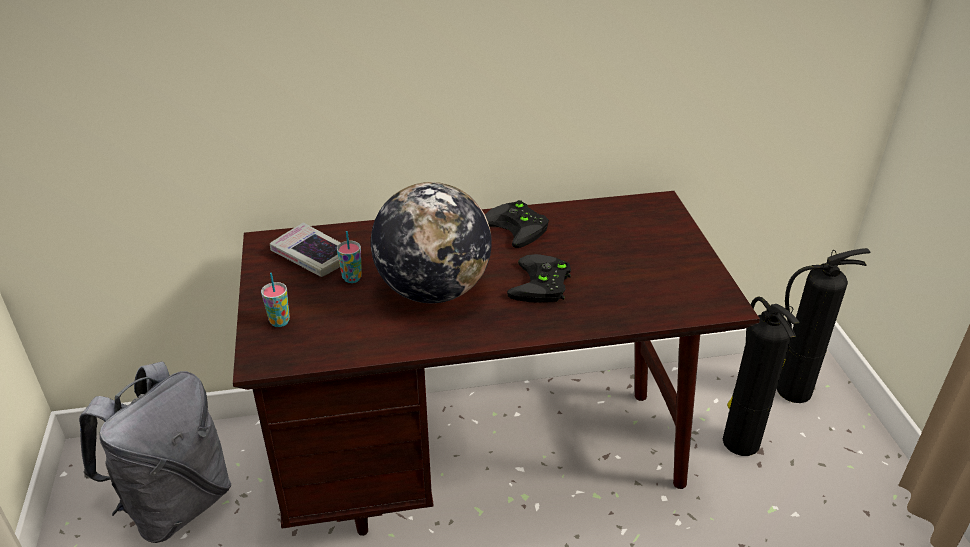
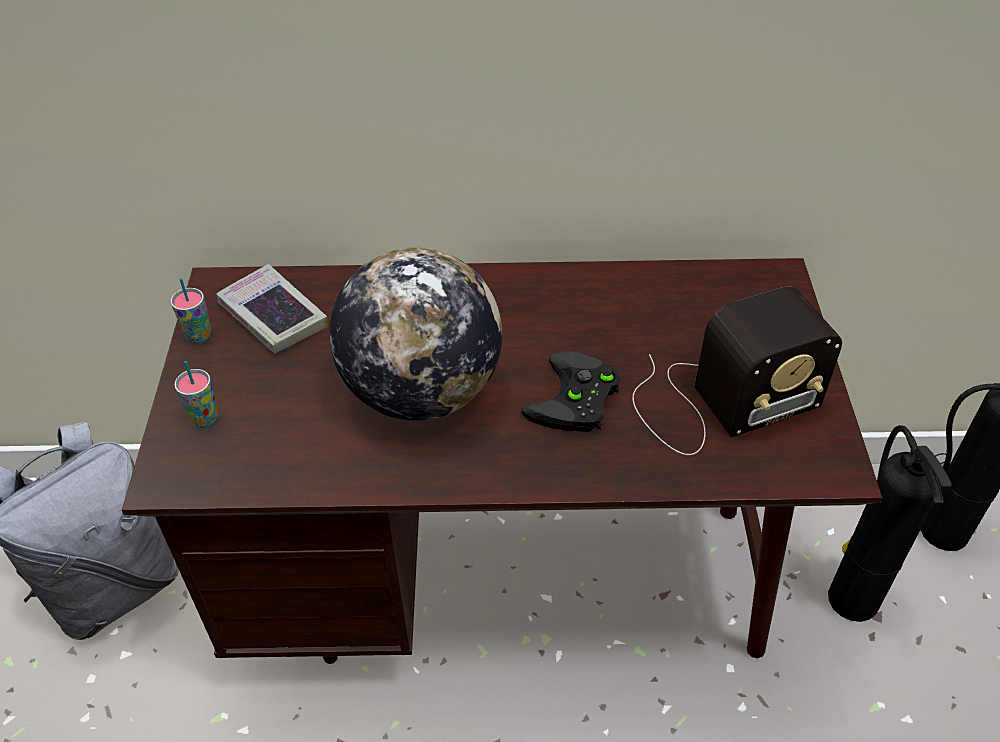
camera: 10 degrees right, 10 degrees up
(352, 278) = (316, 359): cup -> cup (199, 336)
(519, 228) = (565, 299): black game controller -> none
(639, 276) = (718, 402): none -> radio

